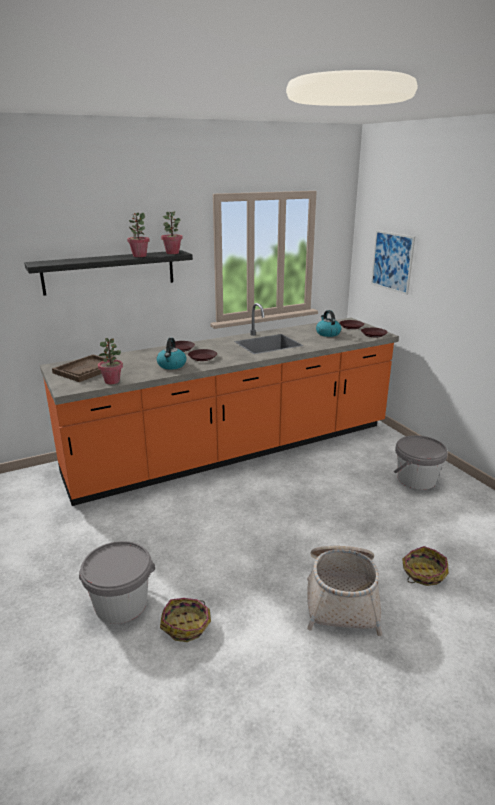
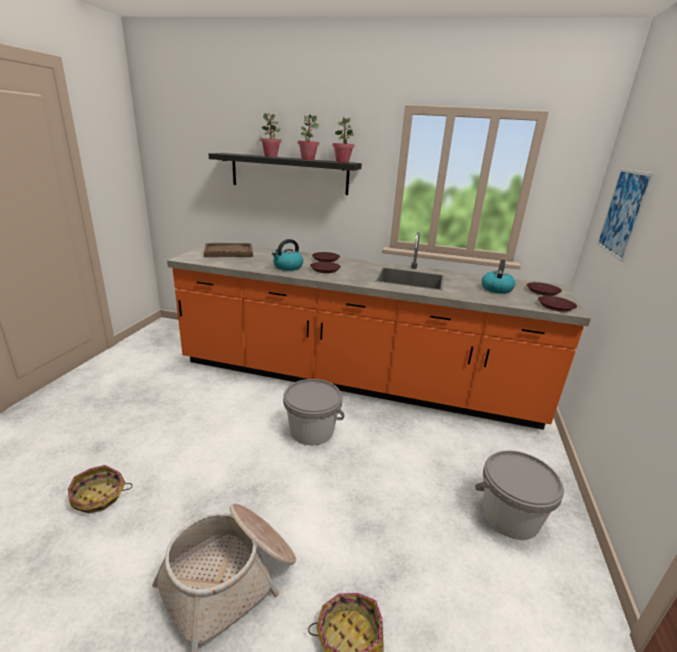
camera: 40 degrees right, 0 degrees up
(112, 381) = (222, 263): potted plant -> potted plant (271, 156)
(121, 603) = (100, 447): grey bucket -> grey bucket (311, 431)

